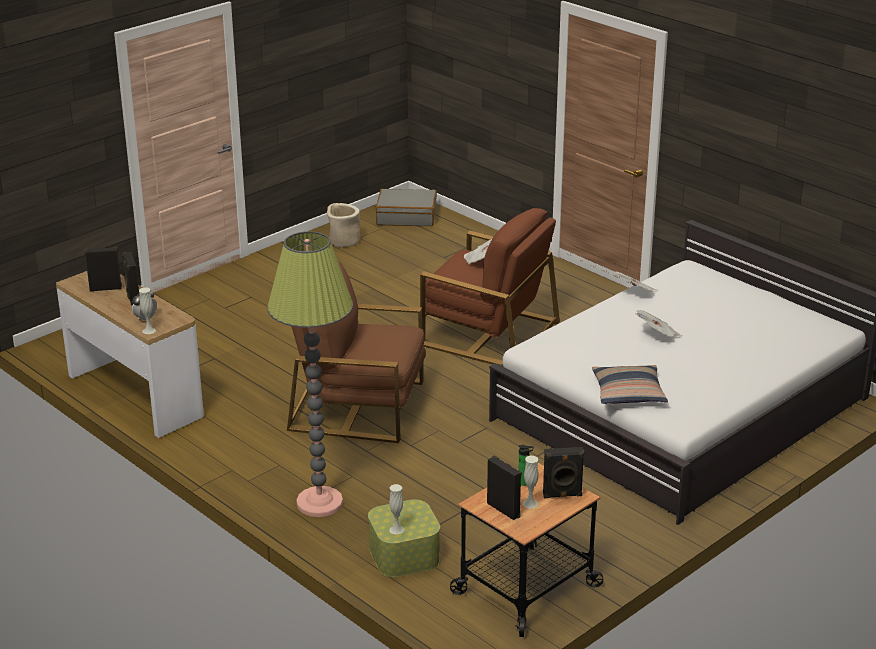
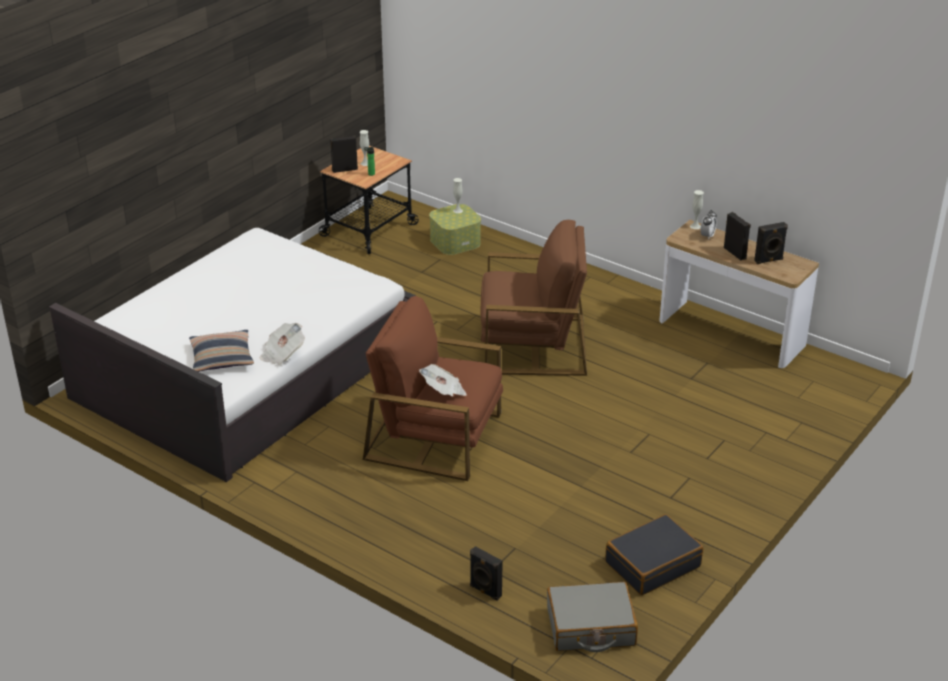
camera: 170 degrees right, 5 degrees up
(319, 503) = (528, 267): floor lamp -> none
(343, 241) = (652, 564): beige planter -> black suitcase
(504, 509) = (381, 159): black speaker -> black speaker (485, 591)
(628, 393) = (296, 255): pillow -> pillow (222, 358)
(658, 335) = (266, 308): newspaper -> none

